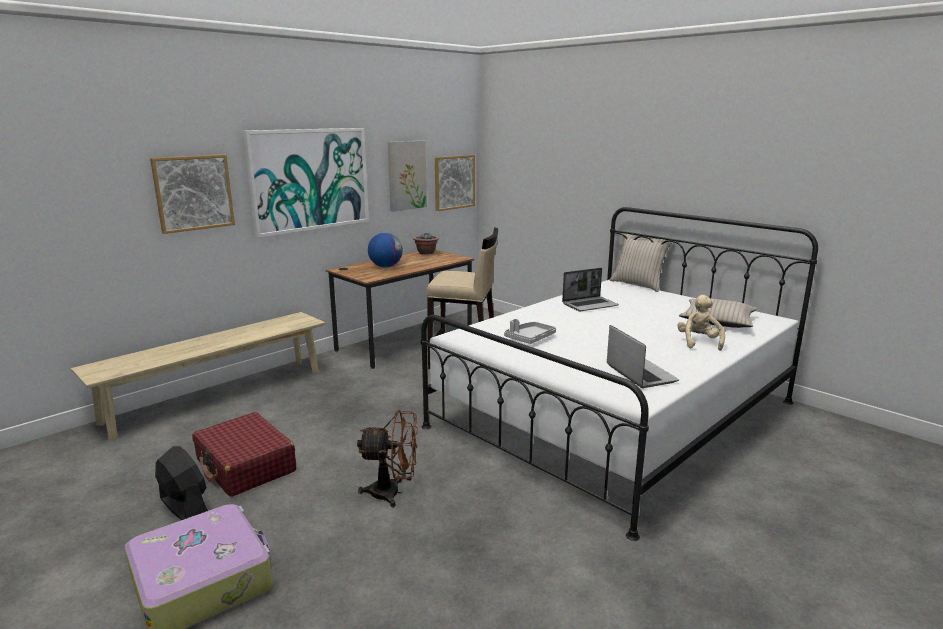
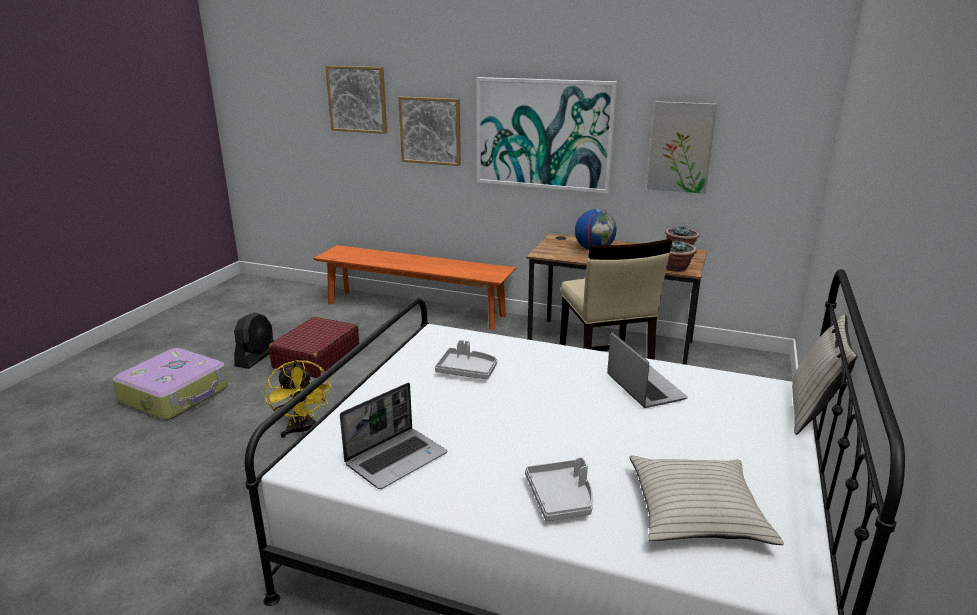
camera: 65 degrees right, 5 degrees up
(218, 396) = (415, 309): beige bench -> orange bench
(393, 493) = (302, 430): brown fan -> yellow fan
(452, 259) = (675, 268): none -> potted plant
(454, 182) = (769, 168): picture -> picture (357, 99)
(590, 305) = (643, 387): laptop -> laptop turned 150 degrees counterclockwise
(699, 342) = (561, 498): beige plush toy -> grey tray

